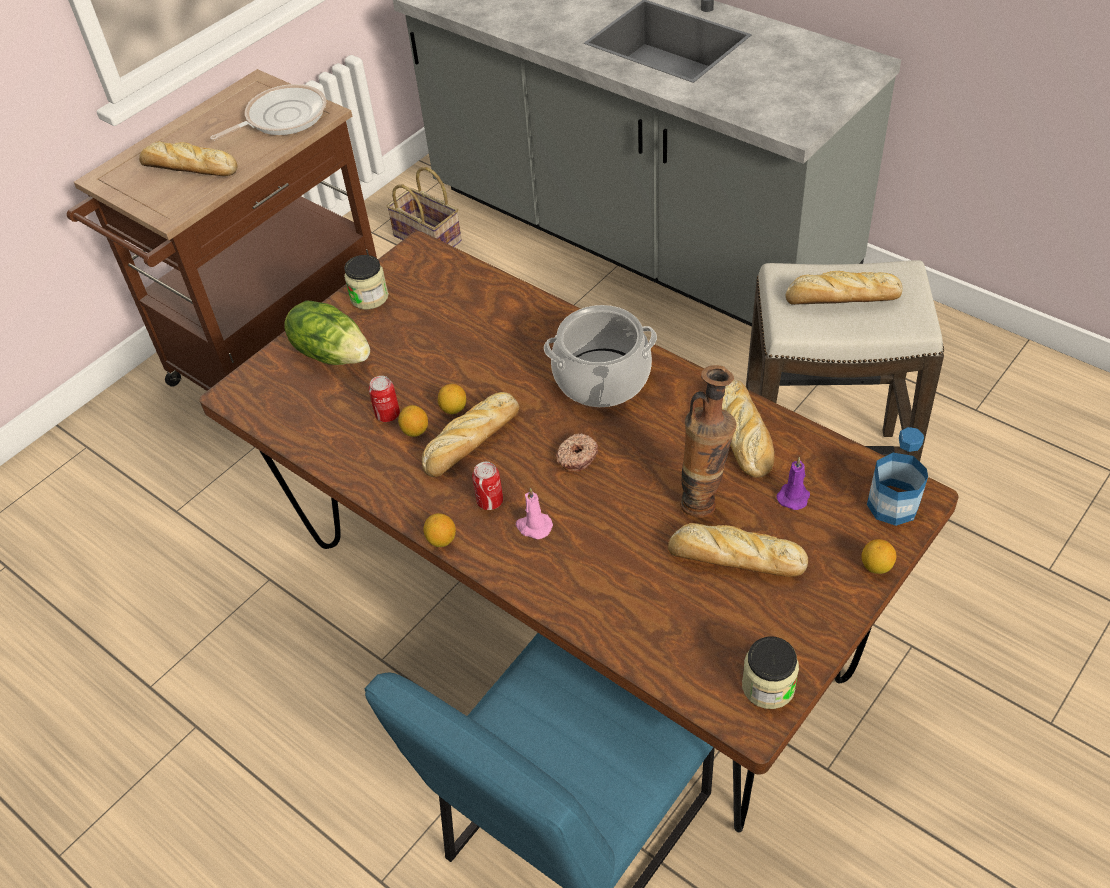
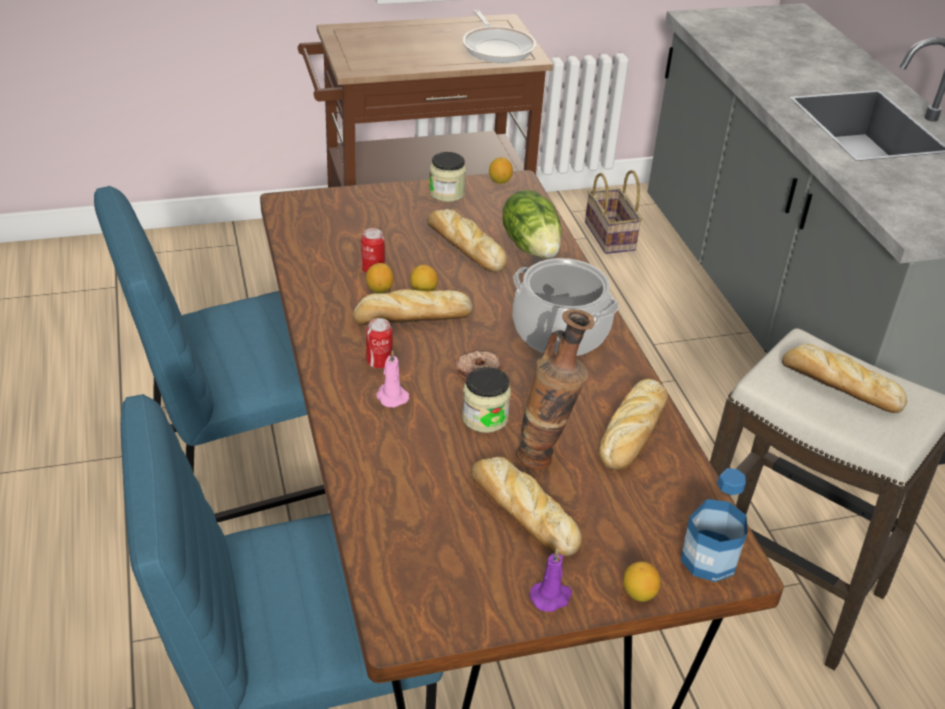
camera: 30 degrees right, 10 degrees down
(188, 168) = (397, 49): bread -> bread (464, 247)
(282, 118) = (497, 48): frying pan -> frying pan turned 75 degrees clockwise
(315, 650) = (248, 459): none -> blue chair
(332, 353) = (380, 213): lettuce -> lettuce (532, 246)
(441, 540) = (315, 365): lemon -> lemon (499, 181)
(768, 686) = (442, 616): jar -> jar (485, 418)
(794, 496) = (625, 500): purple candle -> purple candle (551, 597)

